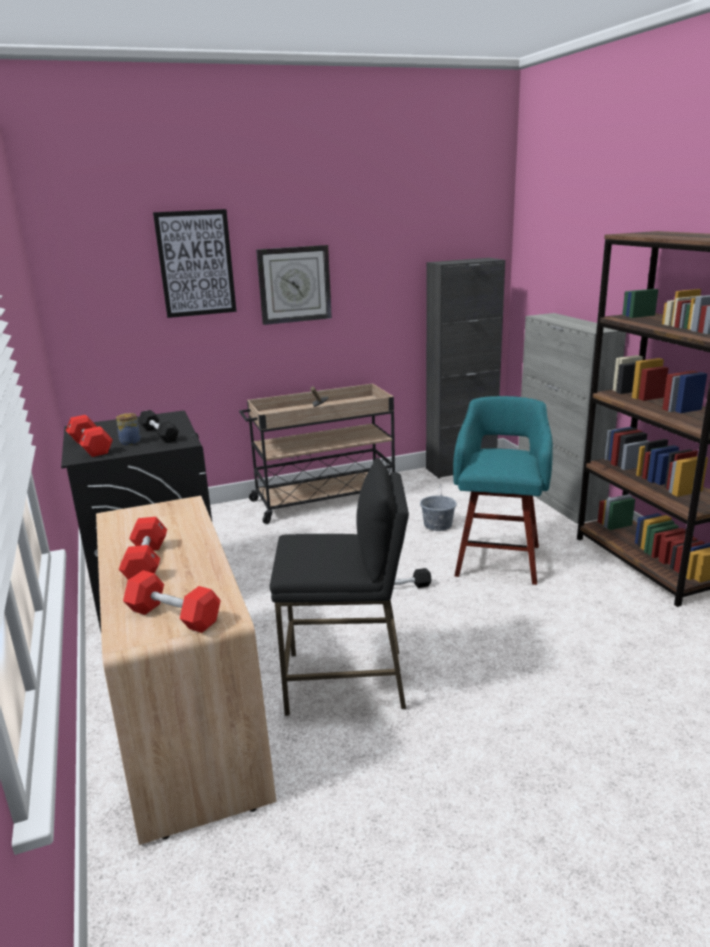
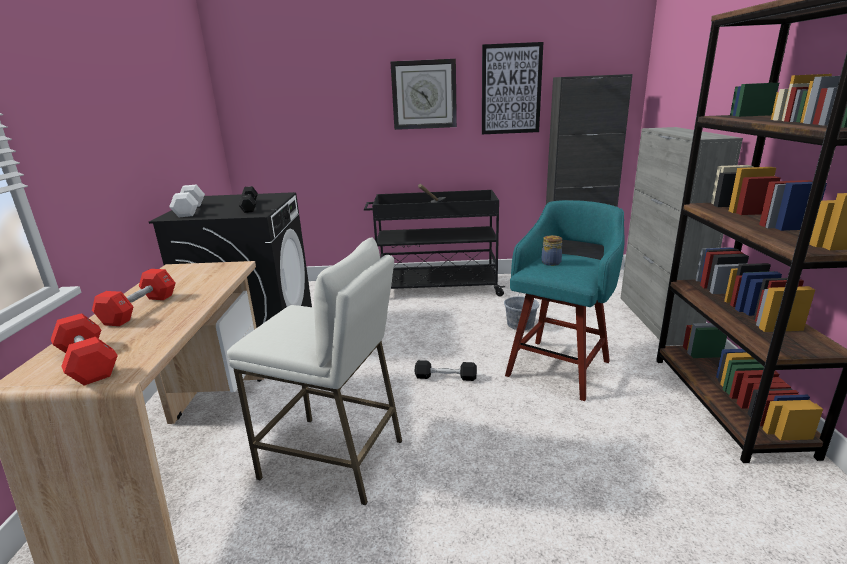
camera: 20 degrees right, 0 degrees up
(90, 447) = (190, 210): red dumbbell -> white dumbbell
(129, 442) = (221, 209): jar -> jar (550, 262)
(196, 263) = (338, 73): picture -> picture (511, 89)
(323, 500) = (435, 288): beige cart -> black cart
(346, 681) = (334, 458): black stool -> white stool

